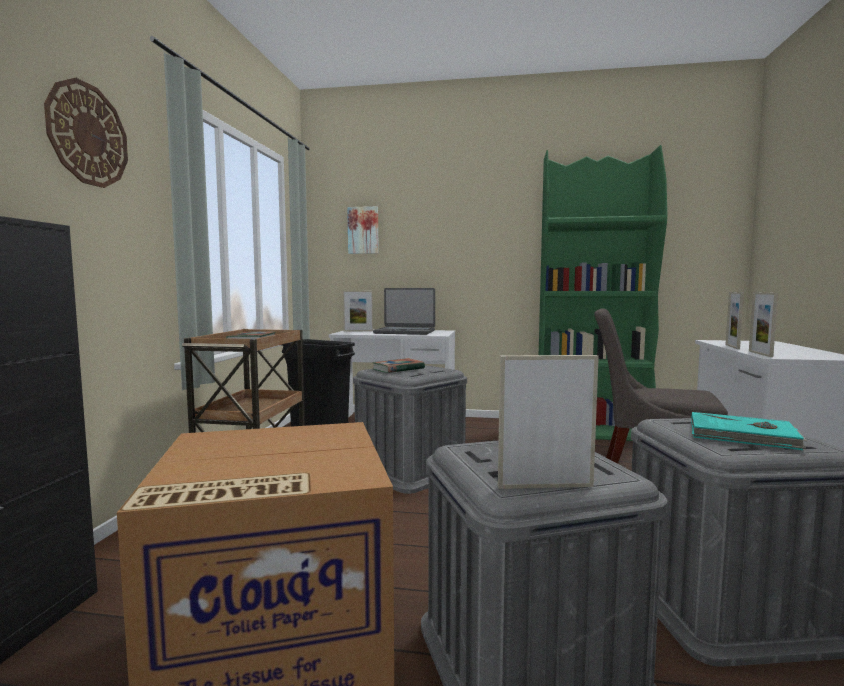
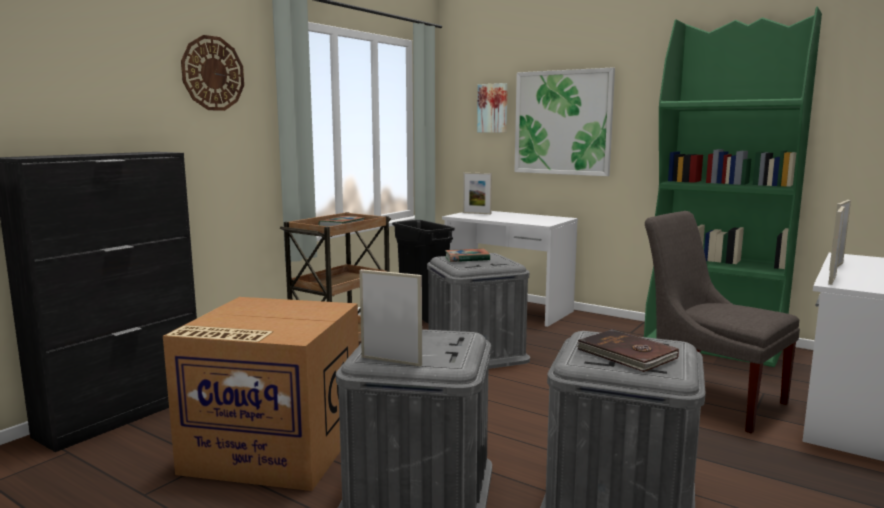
camera: 25 degrees right, 5 degrees up
(405, 332) = (518, 218): laptop -> none
(435, 243) = (563, 122): none -> picture
(743, 435) = (626, 354): turquoise book -> brown book

